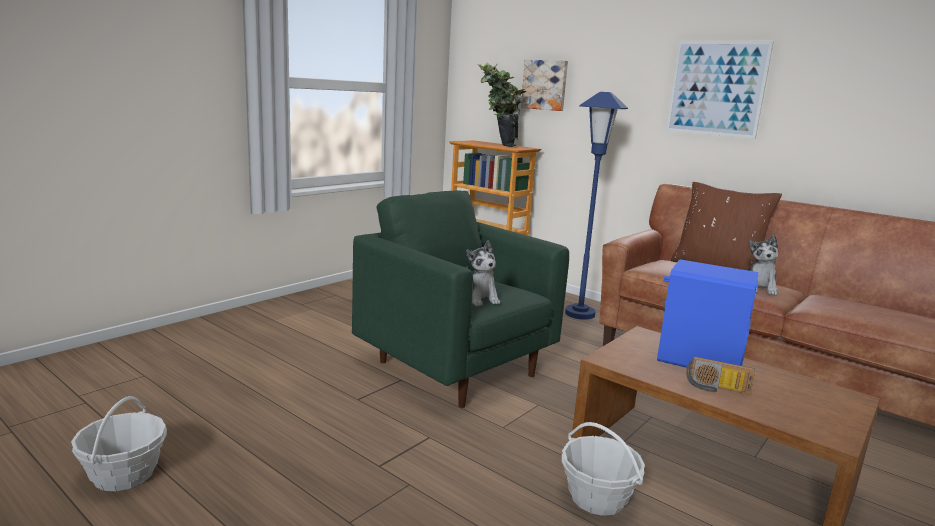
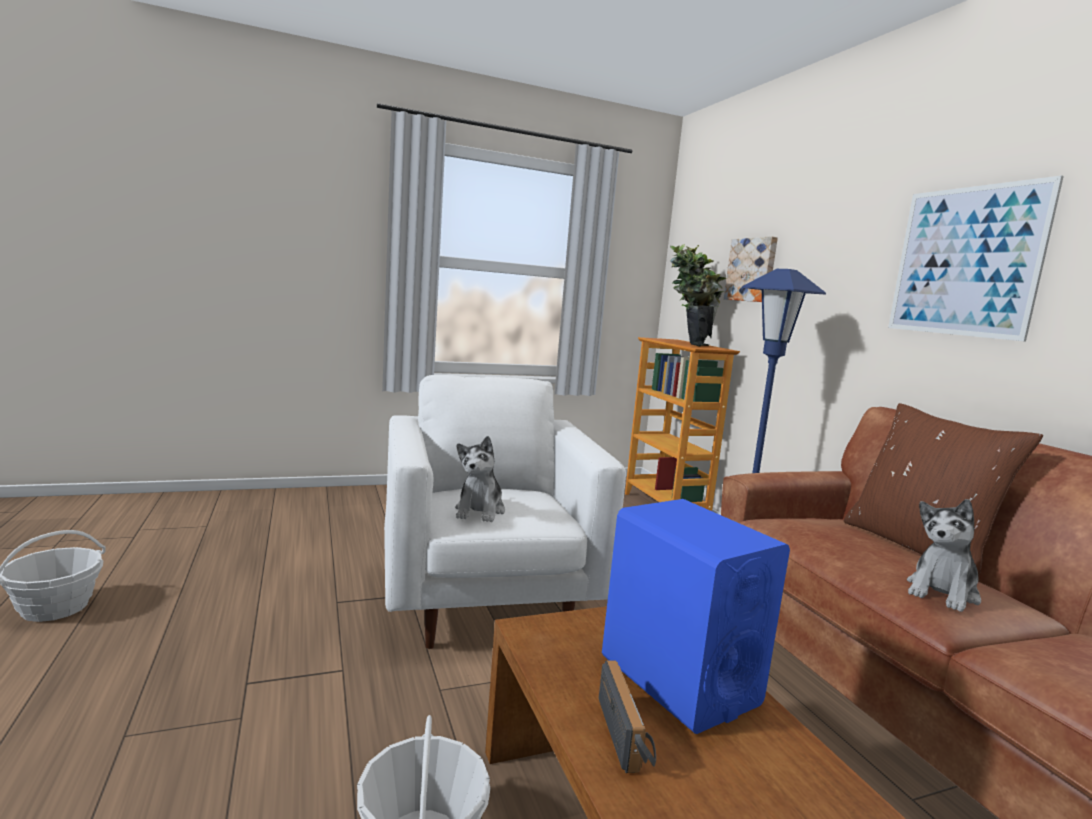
camera: 30 degrees right, 5 degrees down
(455, 368) = (486, 599): green armchair -> white armchair
(716, 389) = (629, 736): radio -> radio turned 150 degrees counterclockwise

